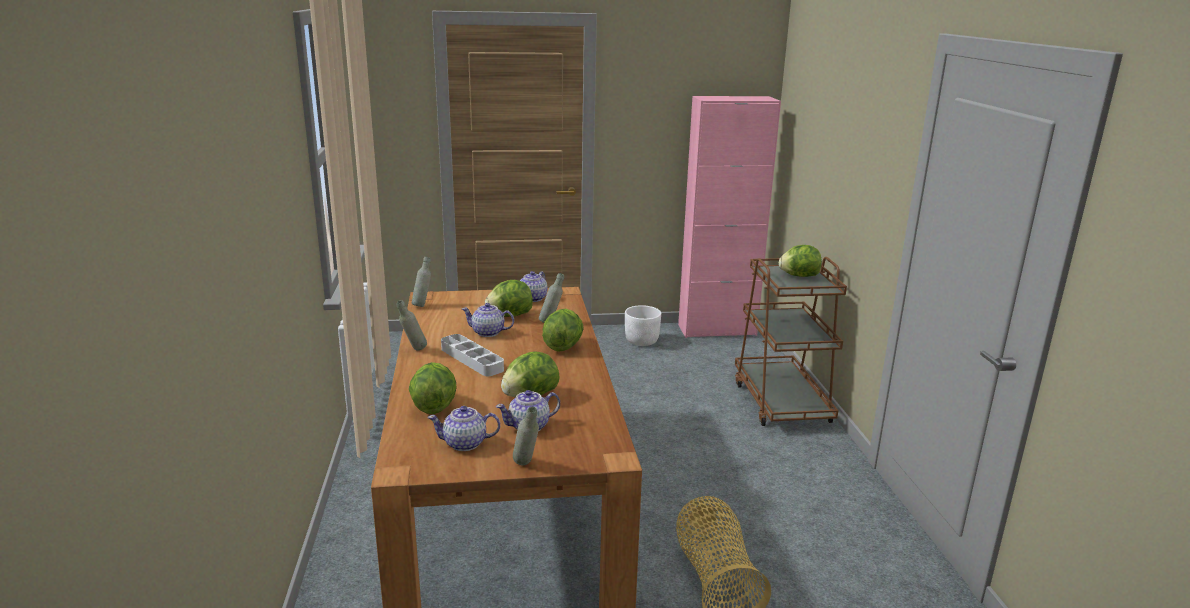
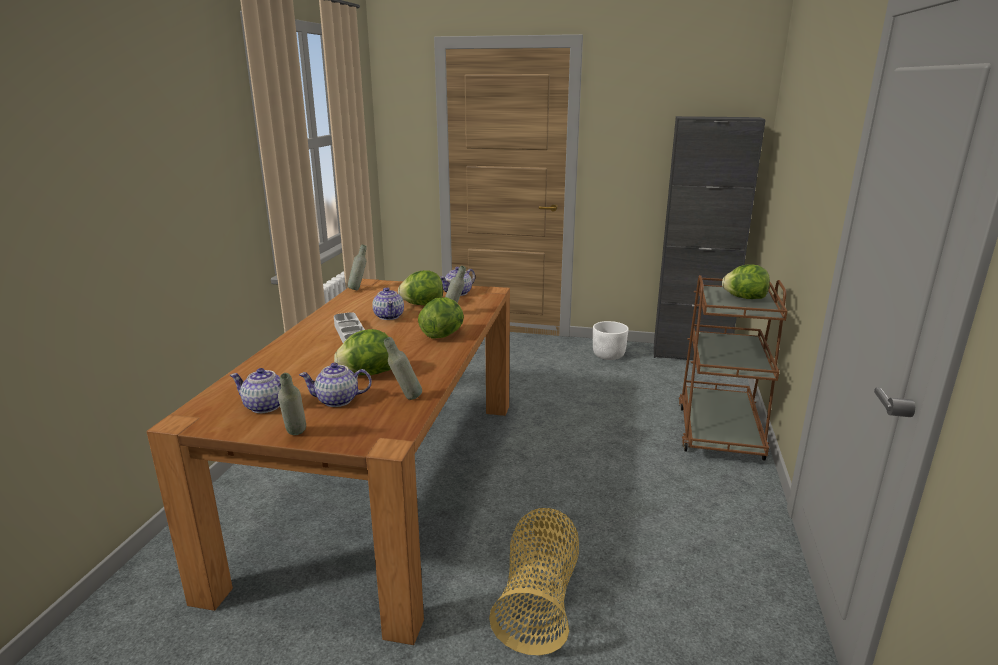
camera: 20 degrees right, 0 degrees up
(413, 350) = (311, 323): grey bottle -> grey bottle (405, 399)
(433, 406) = (275, 370): lettuce -> none
(488, 333) = (389, 316): teapot -> teapot turned 135 degrees counterclockwise
(717, 330) = (690, 354): pink cabinet -> black cabinet

